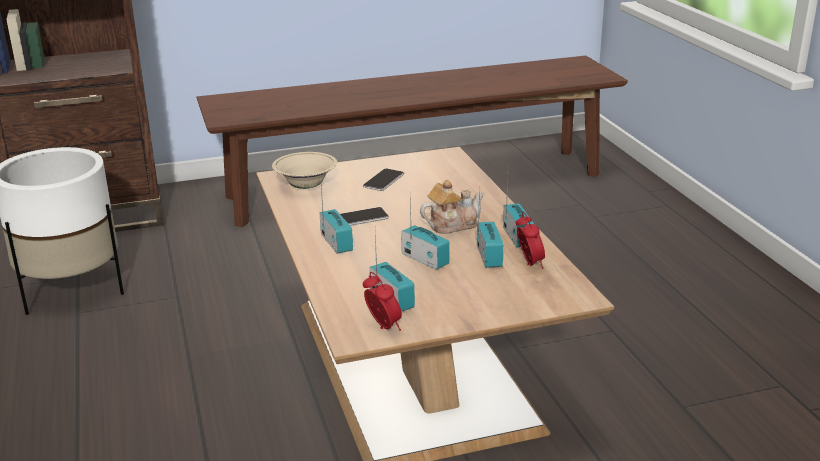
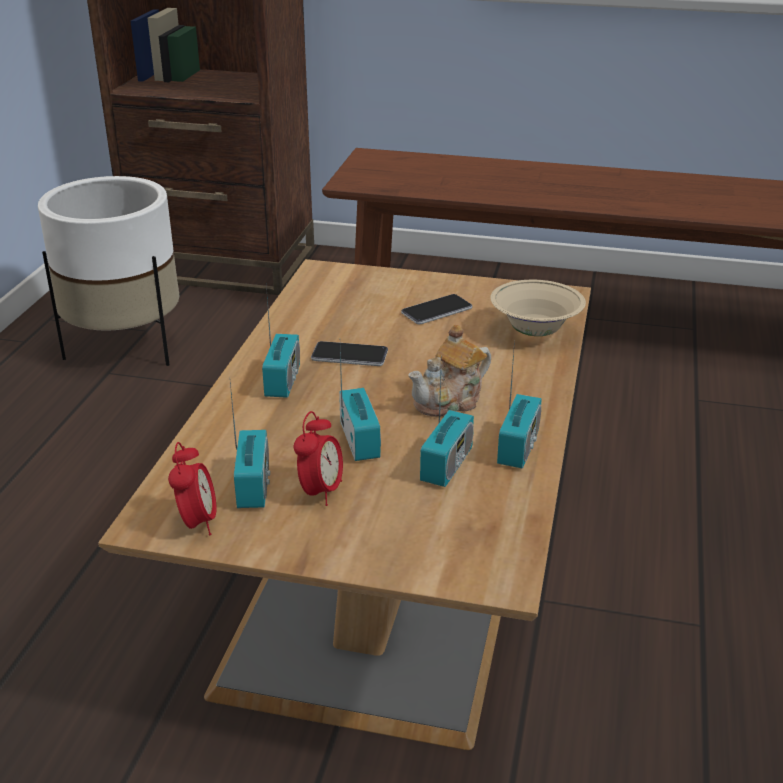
camera: 30 degrees right, 5 degrees up
(306, 186) = (337, 293): beige bowl -> beige bowl (535, 331)
(451, 225) = (450, 401): teapot -> teapot turned 135 degrees clockwise
(529, 264) = (488, 496): alarm clock -> alarm clock (321, 491)

